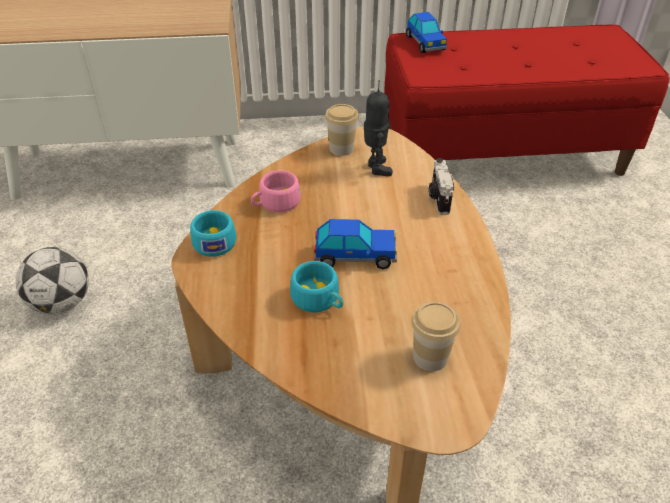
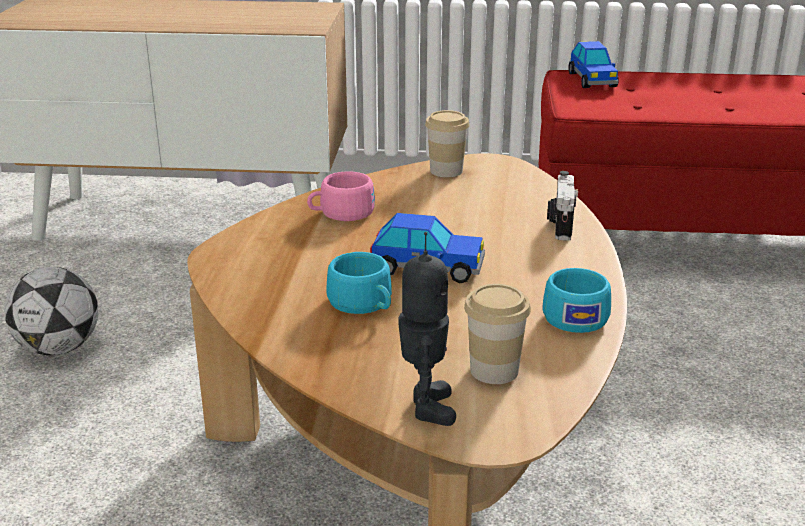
camera: 10 degrees right, 15 degrees down
(214, 240) = (250, 240): turquoise cup -> turquoise cup (574, 315)
(376, 168) = (485, 192): toy robot -> toy robot (426, 407)

